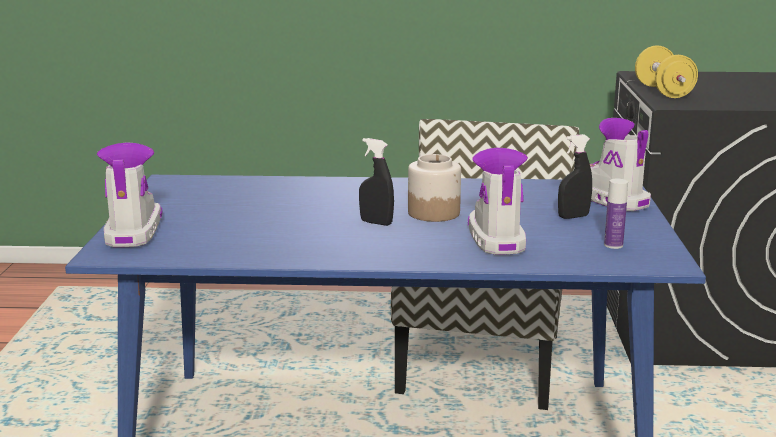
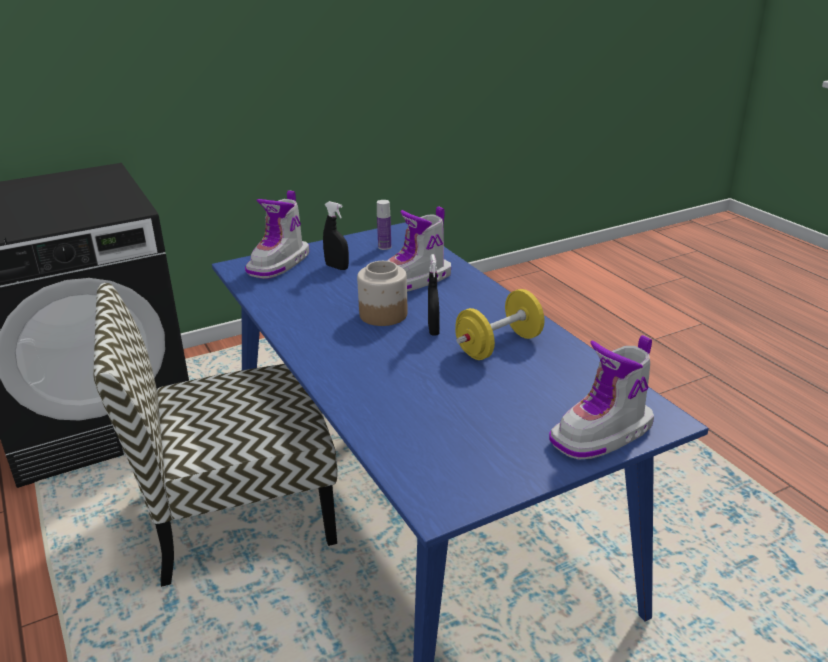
camera: 120 degrees left, 10 degrees up
(663, 92) = (70, 219): yellow dumbbell -> yellow dumbbell (499, 346)

